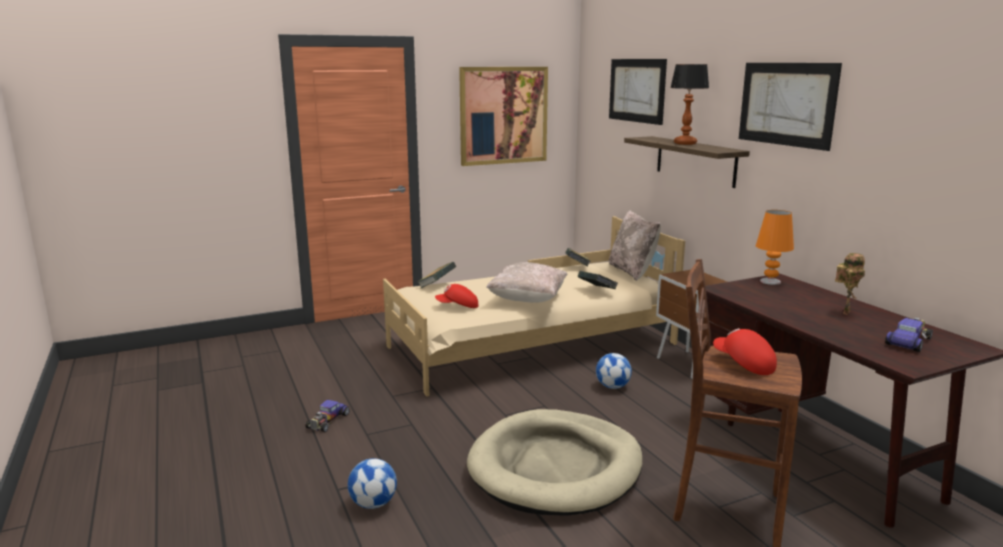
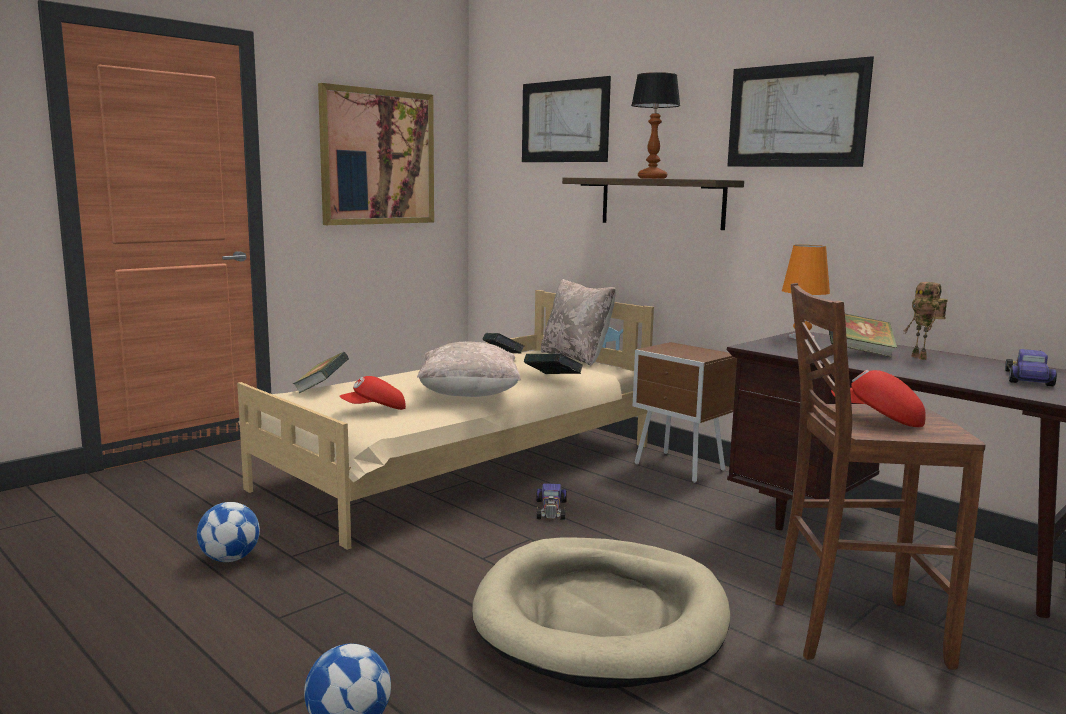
camera: 20 degrees left, 5 degrees down
(327, 421) = (197, 608): toy car -> toy car (551, 510)
(612, 386) = (604, 503): football -> football (230, 559)
(796, 302) = (859, 353): none -> book
(844, 312) = (921, 358): toy robot -> toy robot turned 150 degrees clockwise

